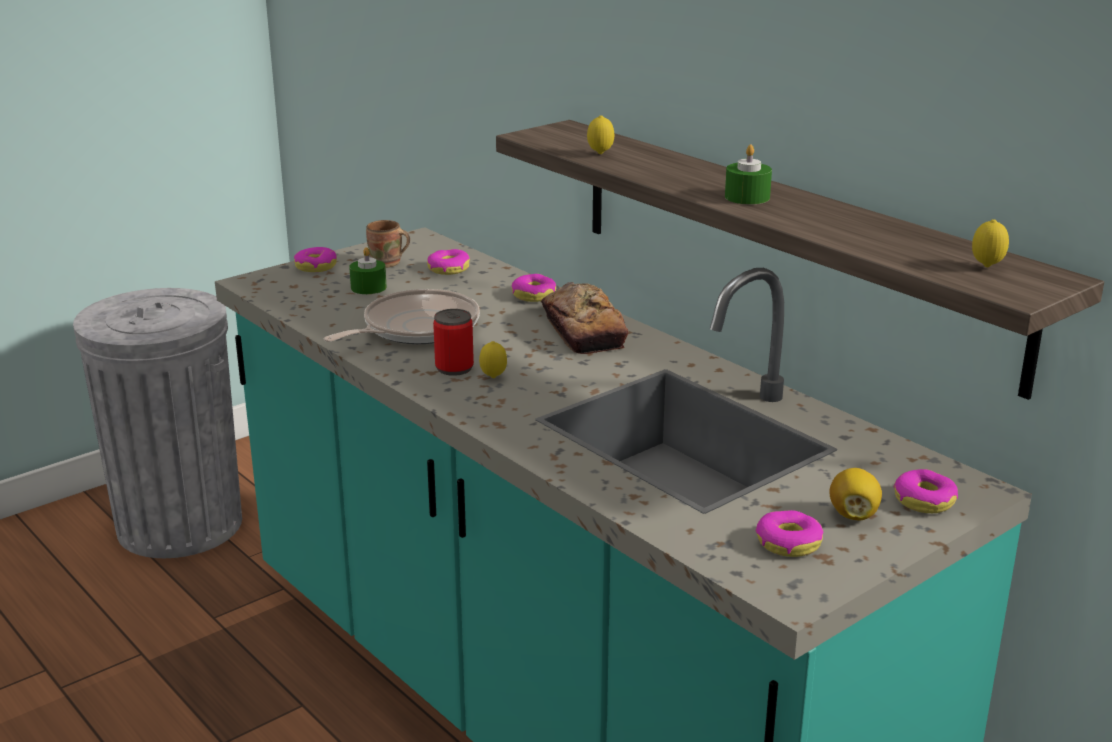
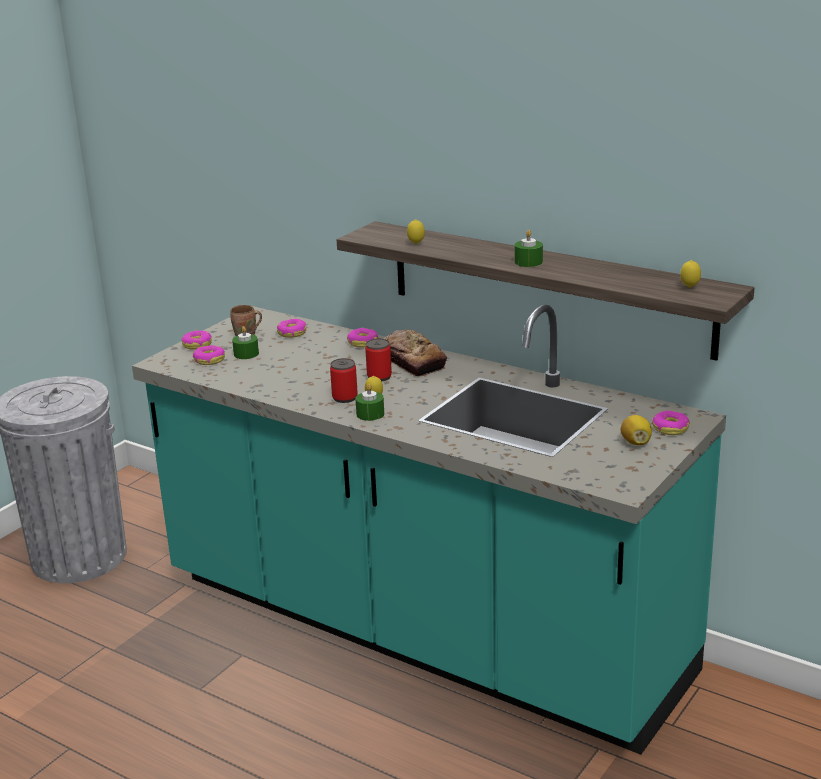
camera: 15 degrees left, 0 degrees up
(415, 328) = (300, 376): frying pan -> none
(473, 398) = (370, 414): none -> green candle
(523, 346) = (379, 377): none -> can
(788, 543) = (608, 464): donut -> donut (209, 360)

